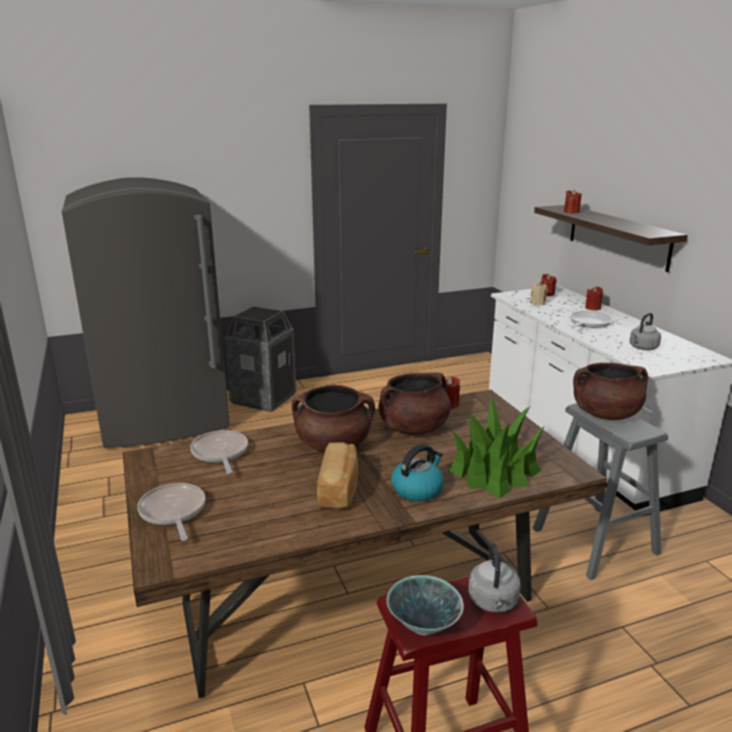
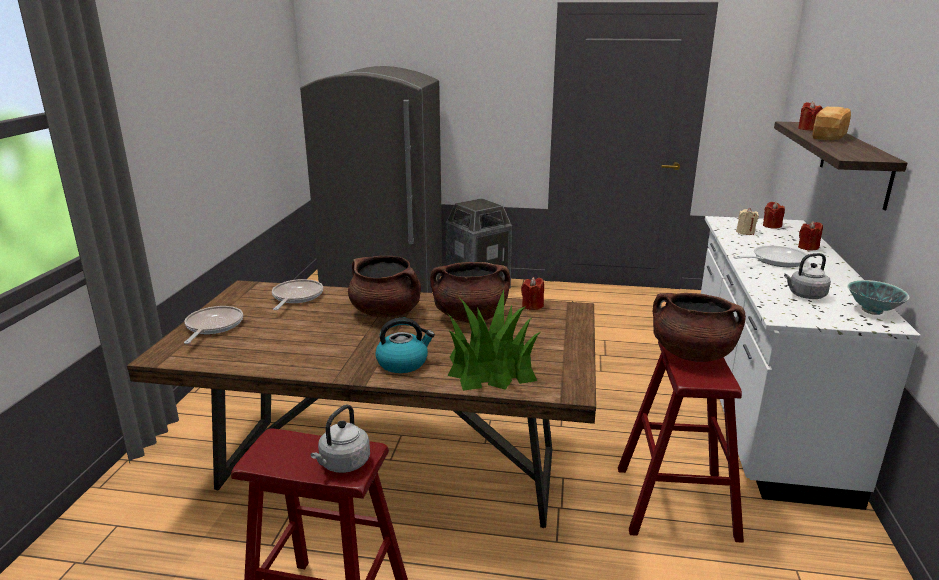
camera: 30 degrees right, 0 degrees up
(340, 489) = (343, 345): bread -> bread (830, 136)
(423, 625) = (268, 458): bowl -> bowl (872, 311)
(595, 541) = (676, 502): grey stool -> red stool

